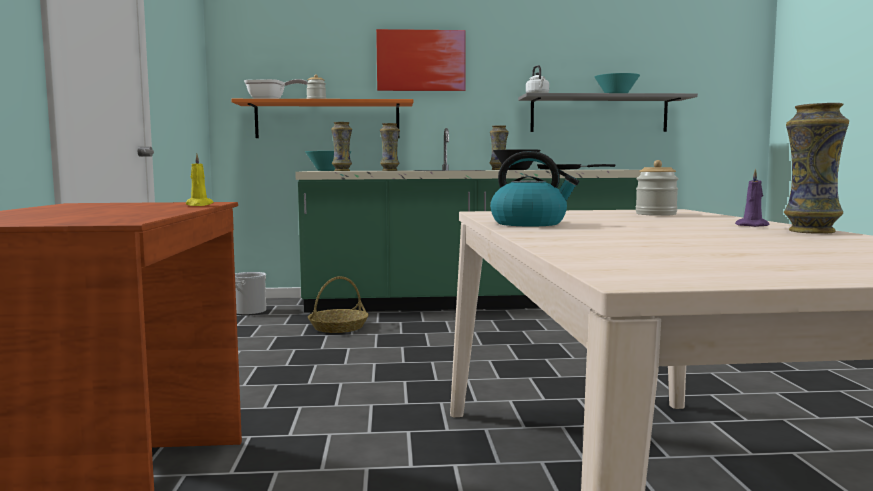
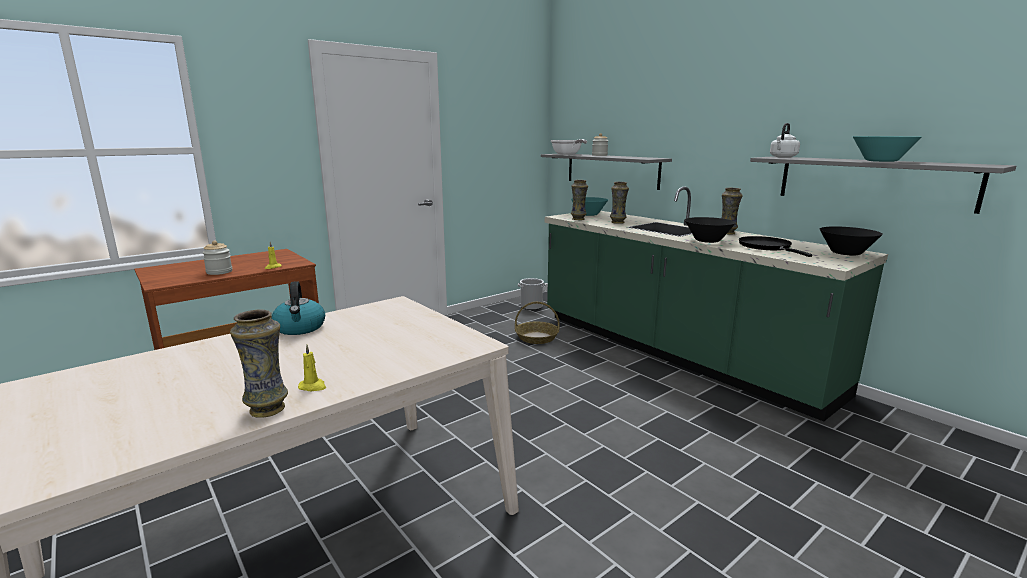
camera: 55 degrees right, 10 degrees up
(327, 120) = (611, 170): orange shelf -> grey shelf
(421, 60) = (683, 118): picture -> none
(606, 169) = (846, 253): none -> black bowl
(656, 214) = (418, 346): jar -> jar (219, 272)
(753, 226) = (313, 387): purple candle -> yellow candle

